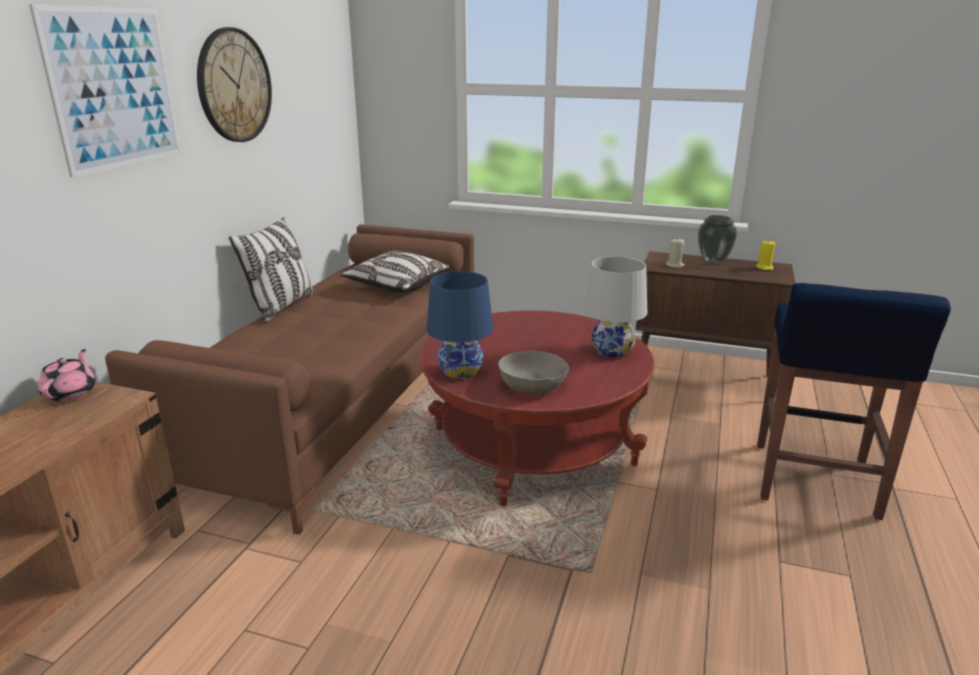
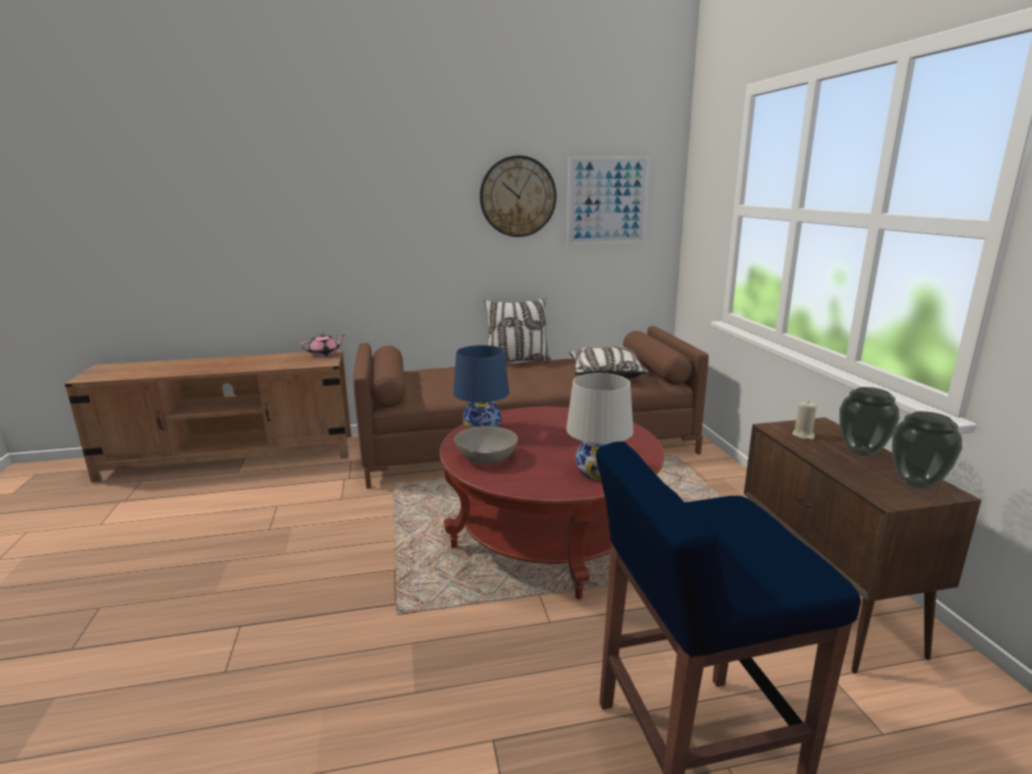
camera: 60 degrees right, 5 degrees down
(114, 88) = (406, 192): picture -> picture (607, 200)
(764, 267) = (915, 483): yellow candle -> vase

